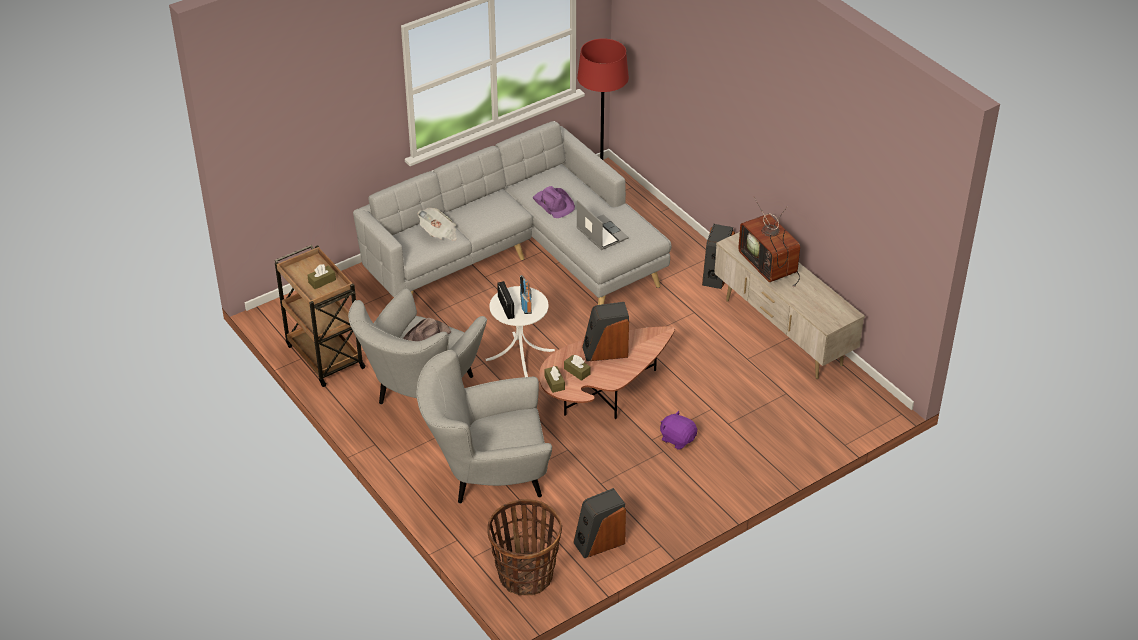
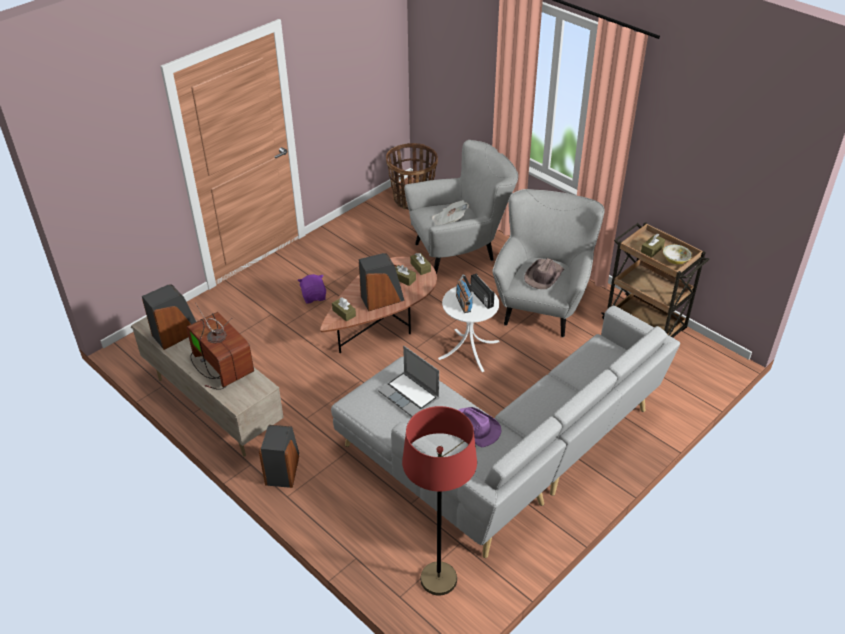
camera: 170 degrees right, 0 degrees up
(307, 267) = (675, 260): none -> bowl
(439, 233) = (586, 372): newspaper -> newspaper (449, 221)
(599, 542) = (366, 222): speaker -> speaker (176, 334)
(648, 341) = (344, 313): none -> brown tissue box
(677, 439) = (314, 296): purple plush toy -> purple plush toy turned 135 degrees counterclockwise

